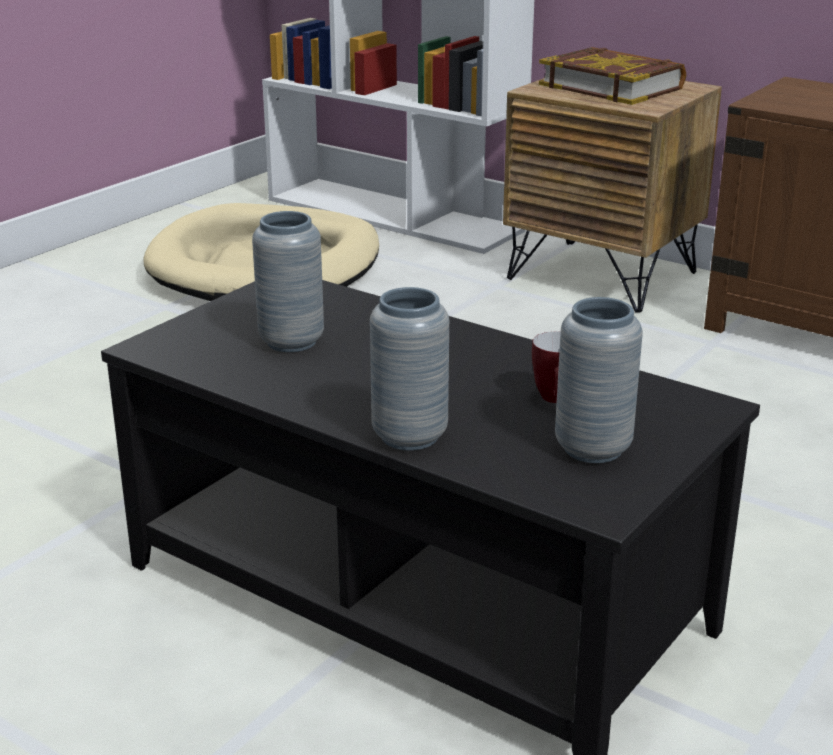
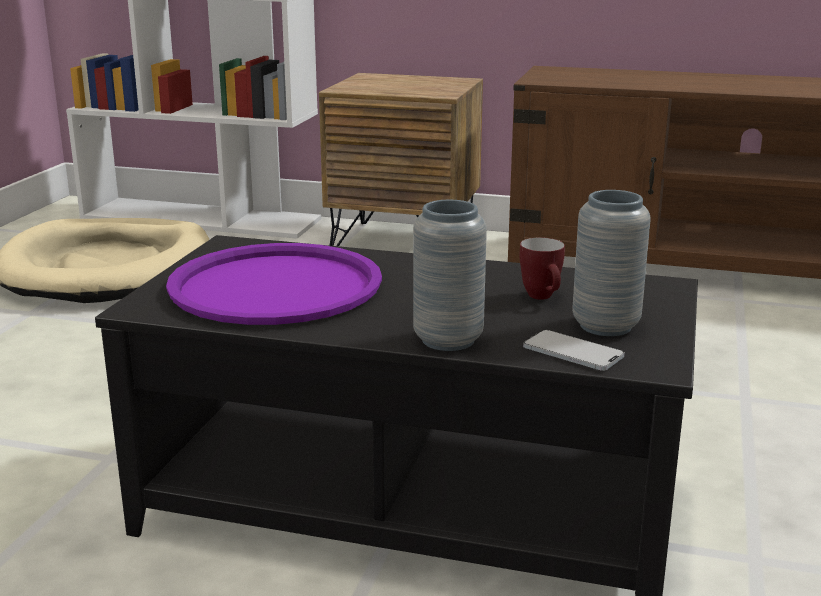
camera: 20 degrees left, 5 degrees down
(291, 342) = (276, 286): grey vase -> purple tray
(527, 475) = (573, 352): none -> phone
(611, 86) = (399, 83): book -> none

